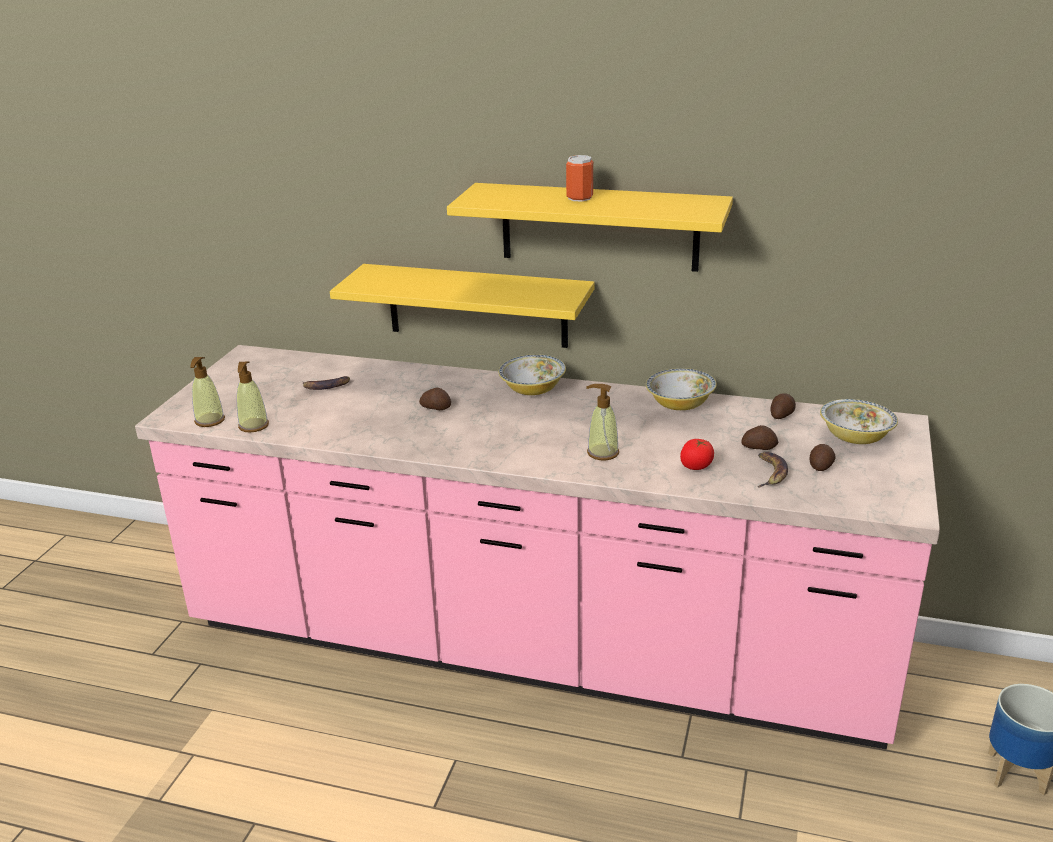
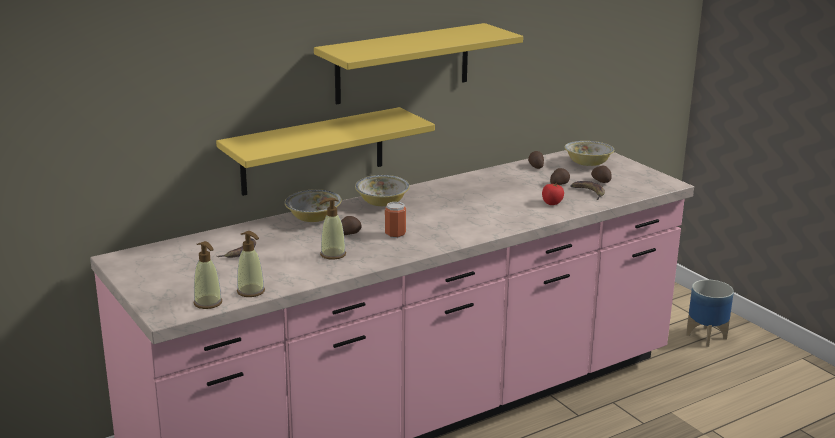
camera: 50 degrees left, 5 degrees down
(579, 198) = (410, 40): can -> can (395, 234)
(602, 453) = (496, 216): soap dispenser -> soap dispenser (332, 254)
(680, 404) = (478, 179): bowl -> bowl (313, 218)

